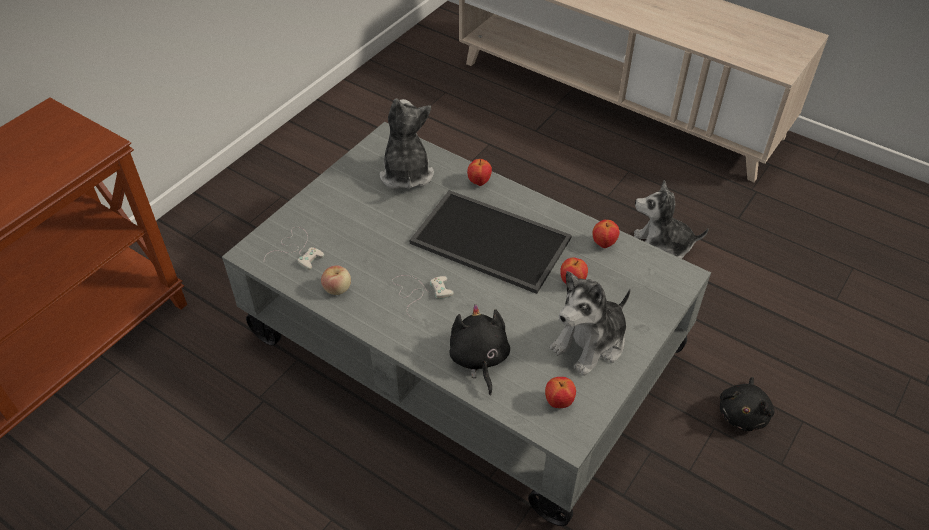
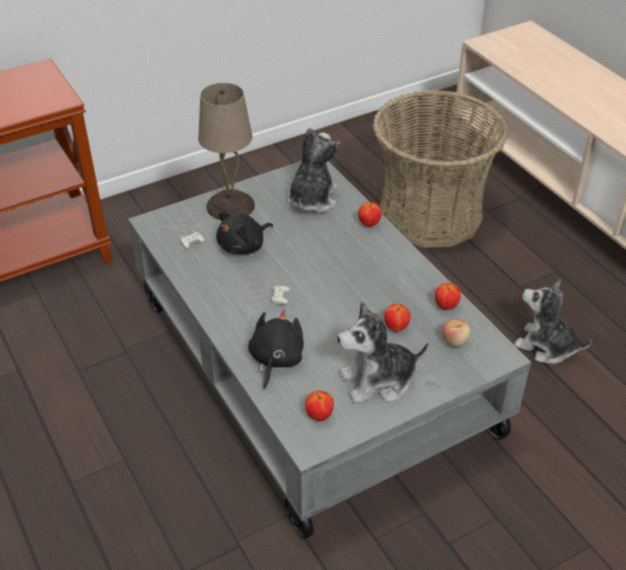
camera: 25 degrees right, 5 degrees down
(326, 207) = (230, 206): none -> beige table lamp
(338, 288) = (199, 270): apple -> apple (455, 341)
(486, 150) = (430, 215): none -> basket
(488, 242) = (344, 273): tray -> none
(743, 413) = (533, 516): black plush toy -> black plush toy (244, 246)

